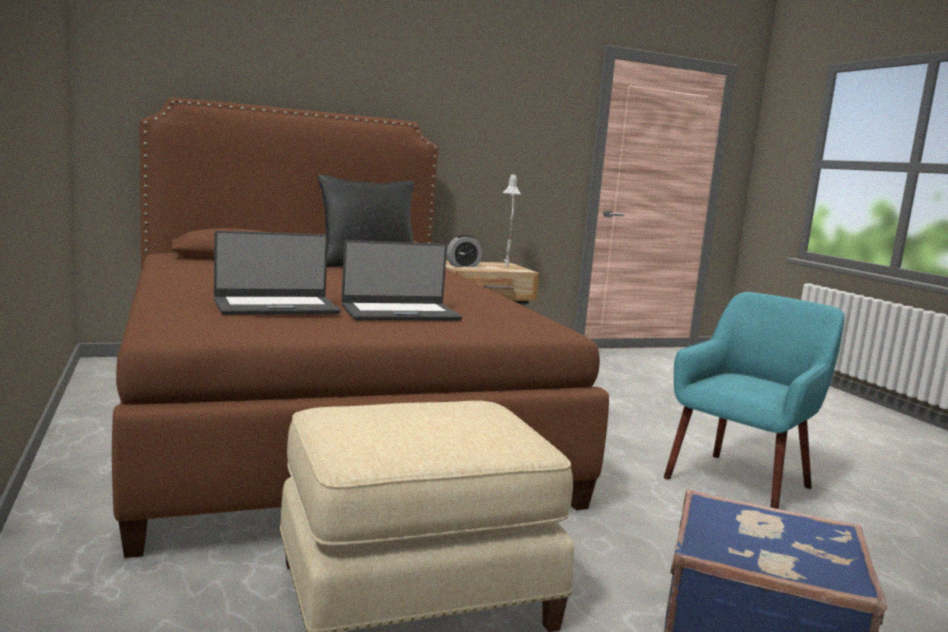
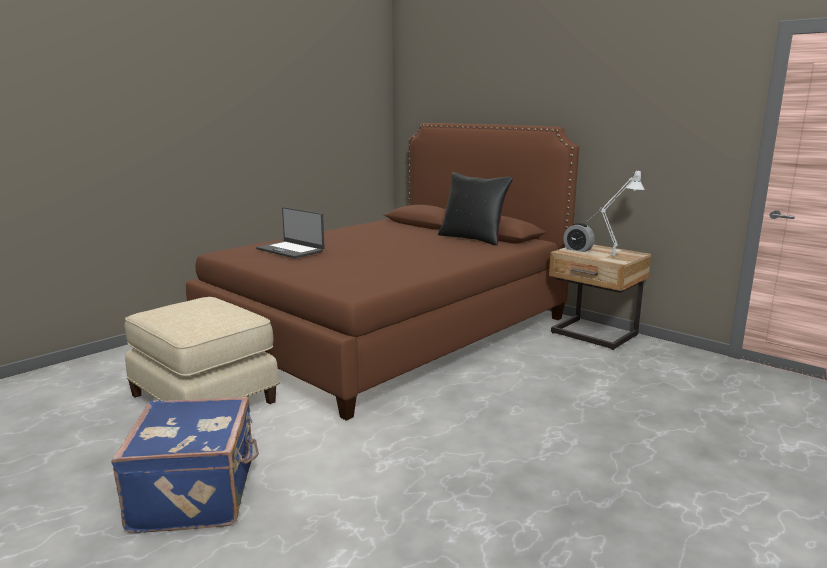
camera: 65 degrees right, 5 degrees up
(400, 313) = (331, 265): laptop -> none
(741, 483) = (474, 472): turquoise armchair -> none

